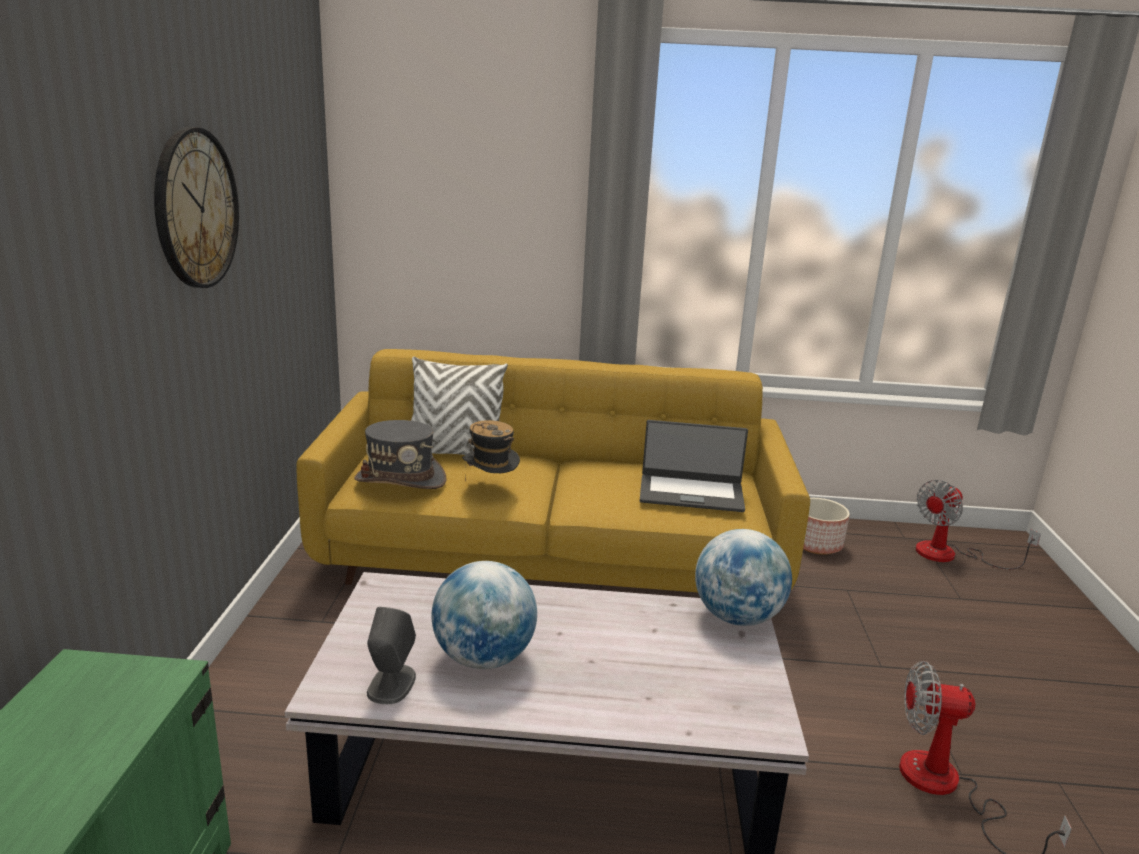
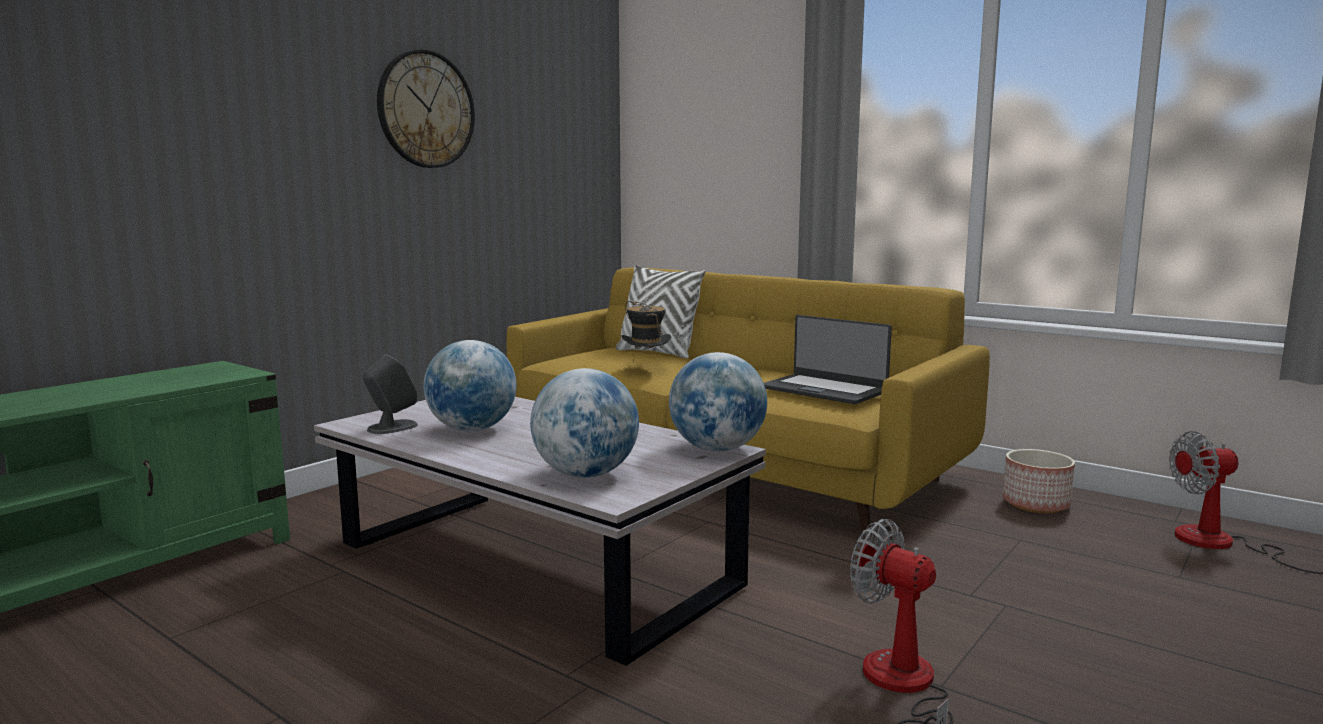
camera: 35 degrees right, 10 degrees down
(401, 479) = (585, 357): grey hat -> none
(699, 700) = (586, 474): none -> globe

